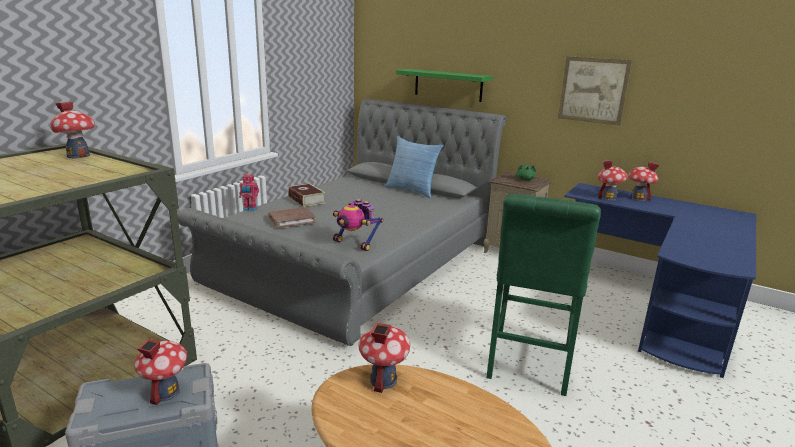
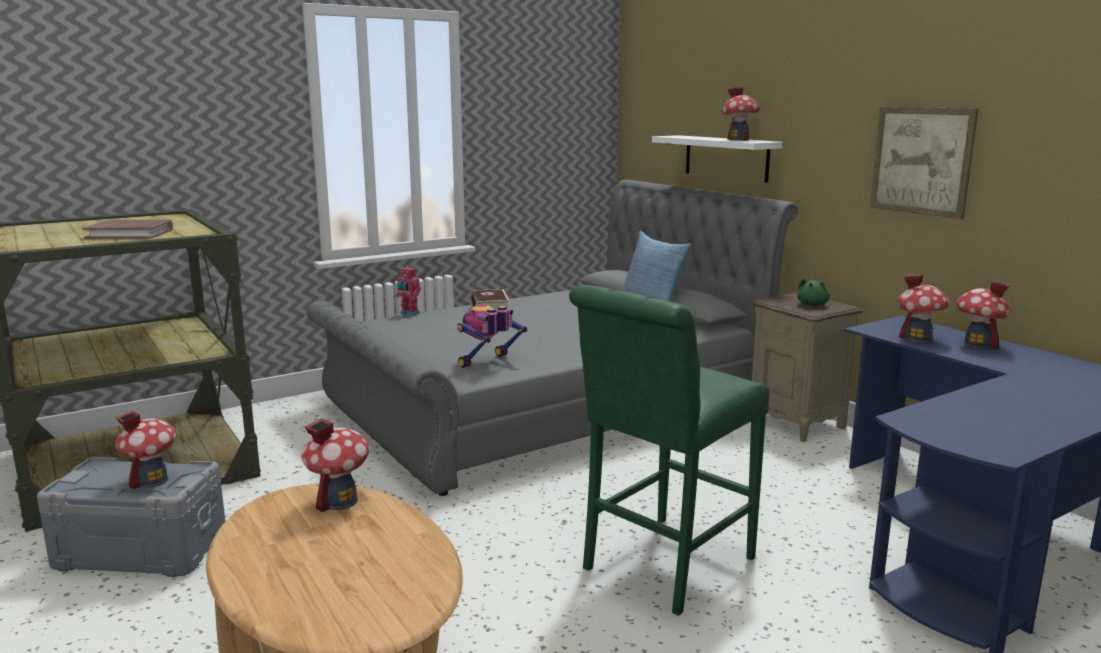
camera: 25 degrees right, 5 degrees down
(78, 155) = (175, 220): toy house -> toy house (738, 140)
(292, 219) = (442, 328): brown book -> brown book (130, 234)
(355, 244) = (488, 363): toy robot -> toy robot turned 75 degrees clockwise
(448, 85) = (726, 158): green shelf -> white shelf

